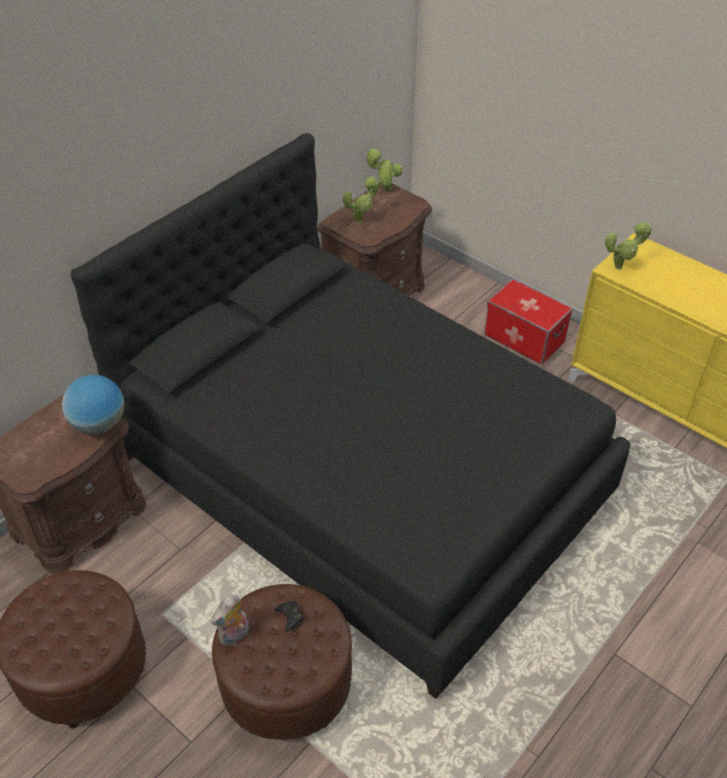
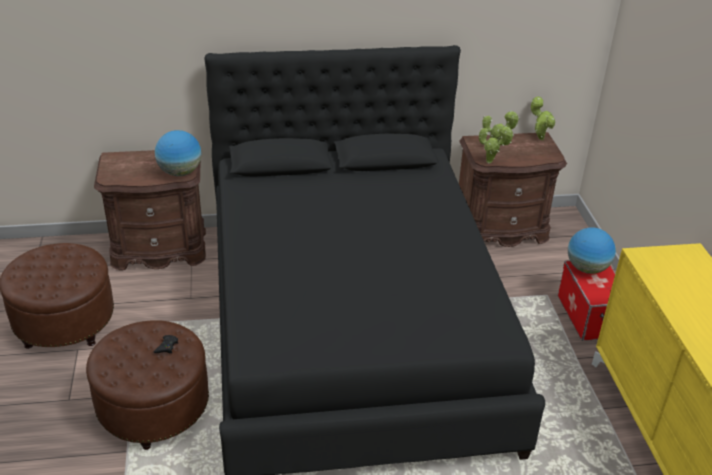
camera: 40 degrees right, 10 degrees down
(234, 635) = (125, 335): plush toy -> none
(510, 297) = (586, 268): none -> globe
(621, 267) = (652, 258): potted plant -> potted plant (491, 162)

